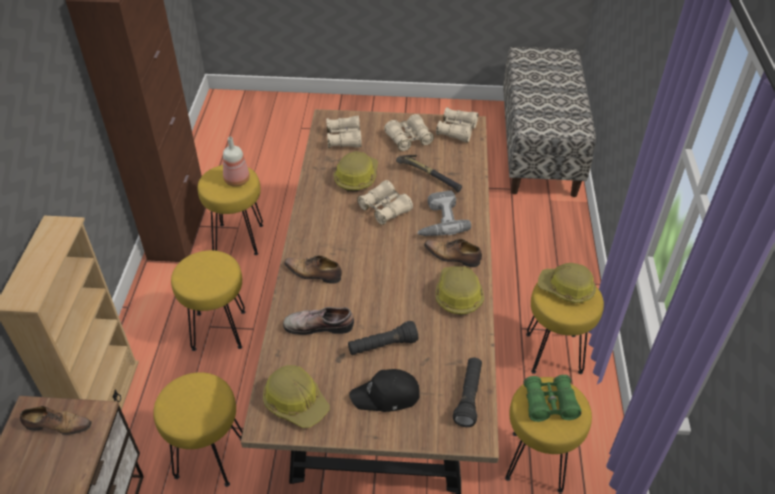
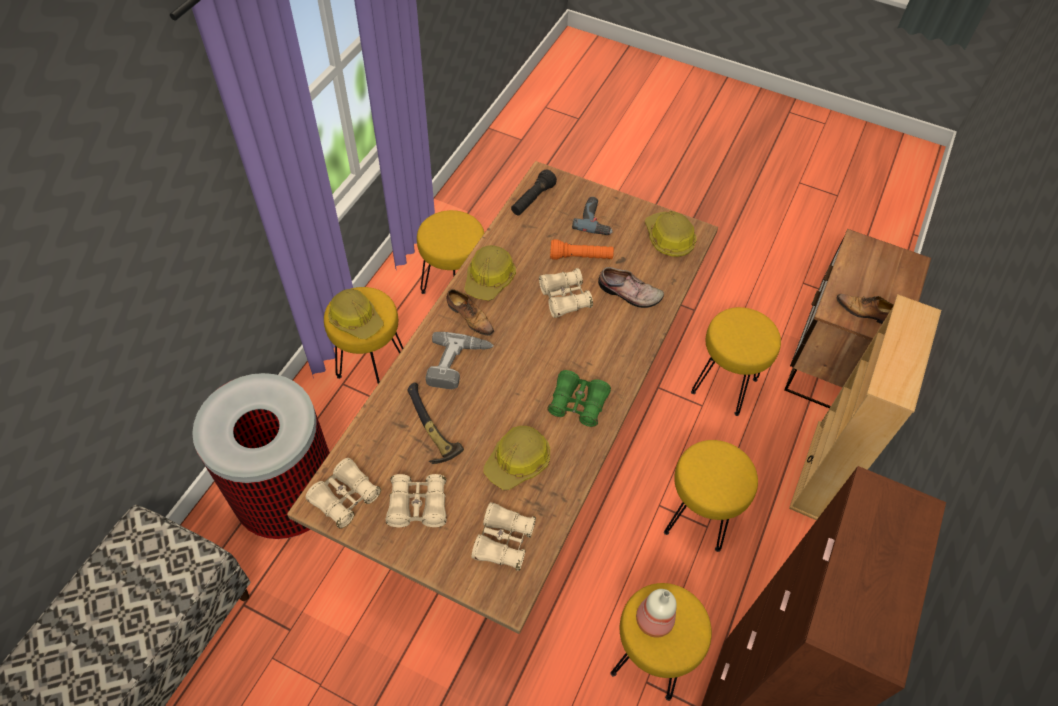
camera: 160 degrees left, 10 degrees up
(314, 274) = (616, 346): shoe -> none
(382, 346) = (581, 257): black flashlight -> orange flashlight
(384, 209) = (508, 400): beige binoculars -> beige binoculars (564, 298)
(386, 396) = (595, 220): black cap -> power drill
(533, 245) = (290, 498): none -> trash can
(549, 404) = (450, 235): green binoculars -> green binoculars (578, 404)

